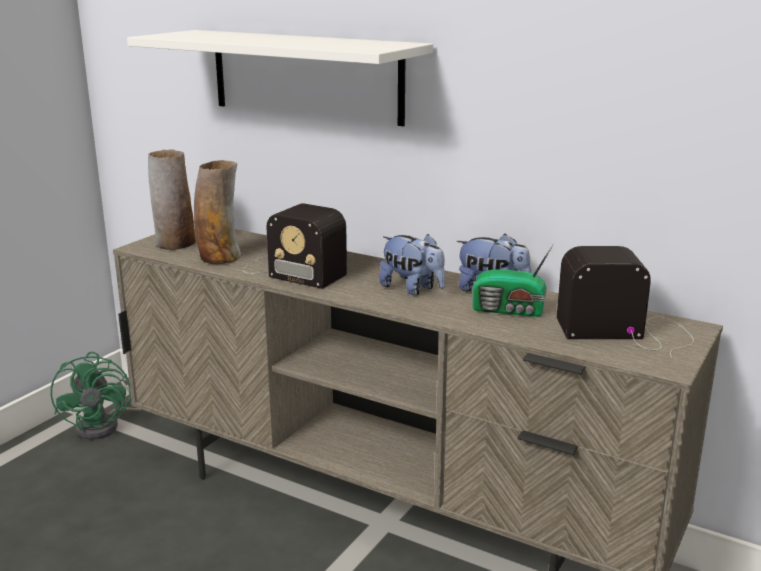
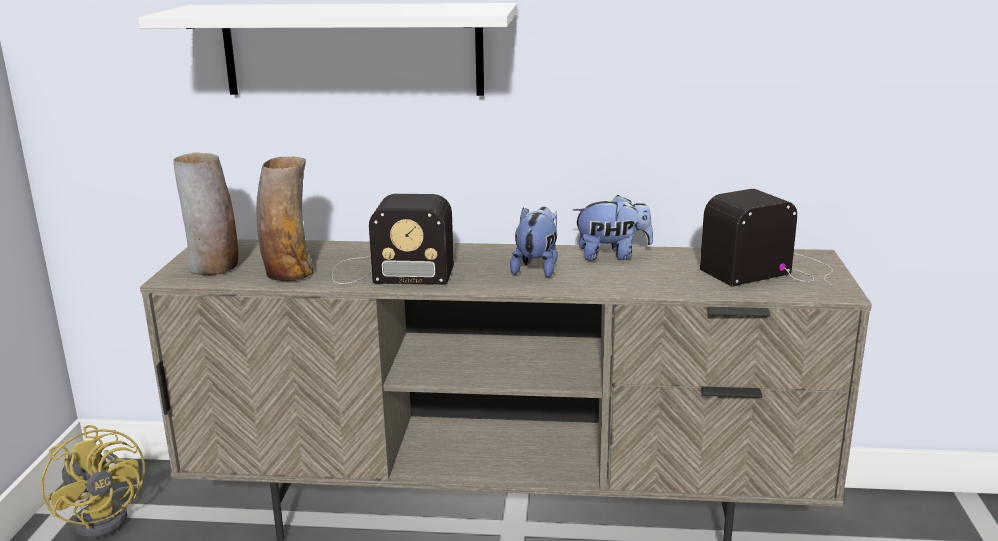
camera: 25 degrees left, 0 degrees up
(105, 426) = (108, 516): green fan -> yellow fan
(412, 289) = (537, 268): plush toy -> plush toy turned 90 degrees counterclockwise
(510, 310) = (651, 271): radio -> none

